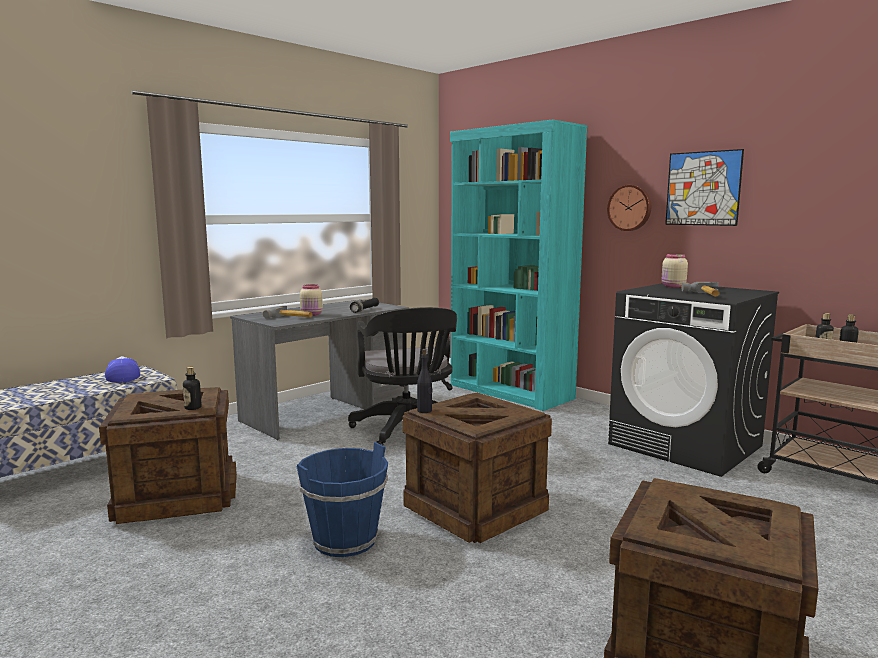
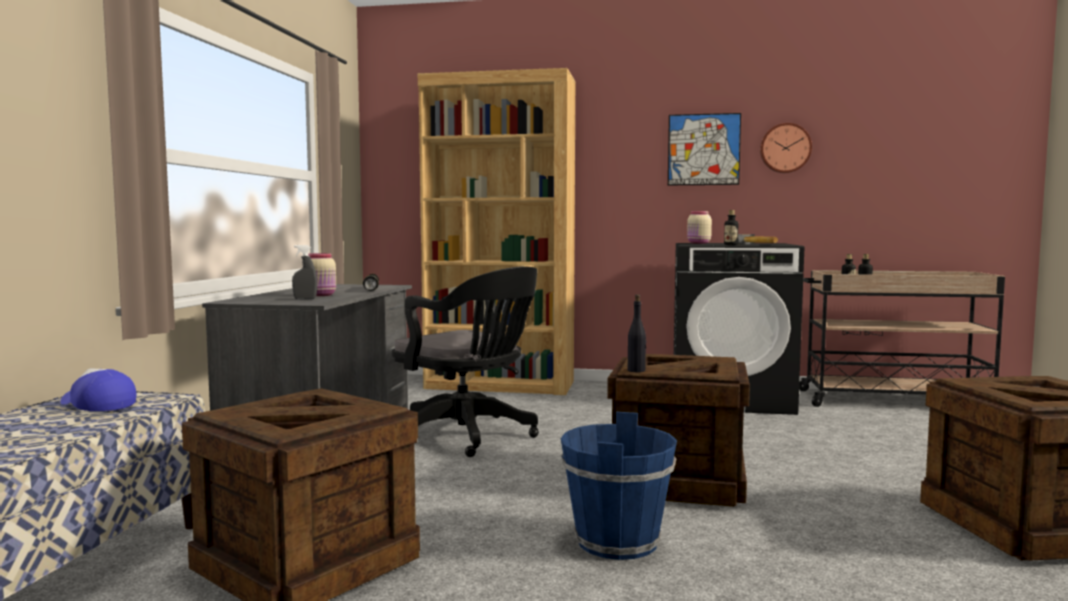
camera: 35 degrees left, 5 degrees down
(193, 408) = (362, 408): bottle -> bottle (730, 244)
(290, 317) = (305, 299): hammer -> grey spray bottle
(510, 392) = (500, 385): turquoise bookcase -> brown bookcase
(630, 208) = (627, 169): wall clock -> wall clock (785, 148)

